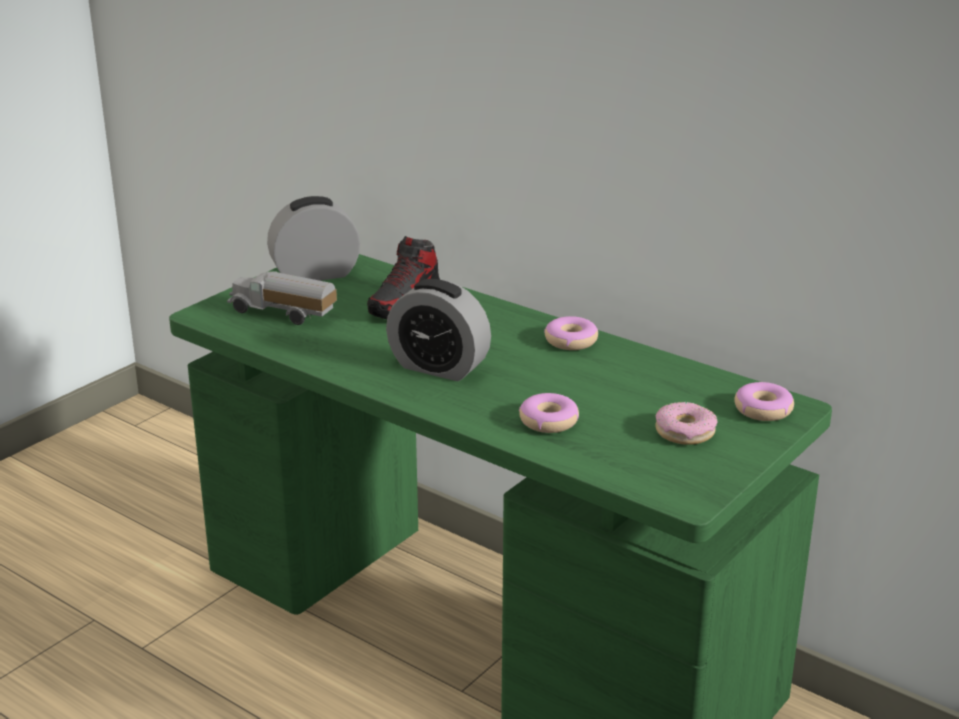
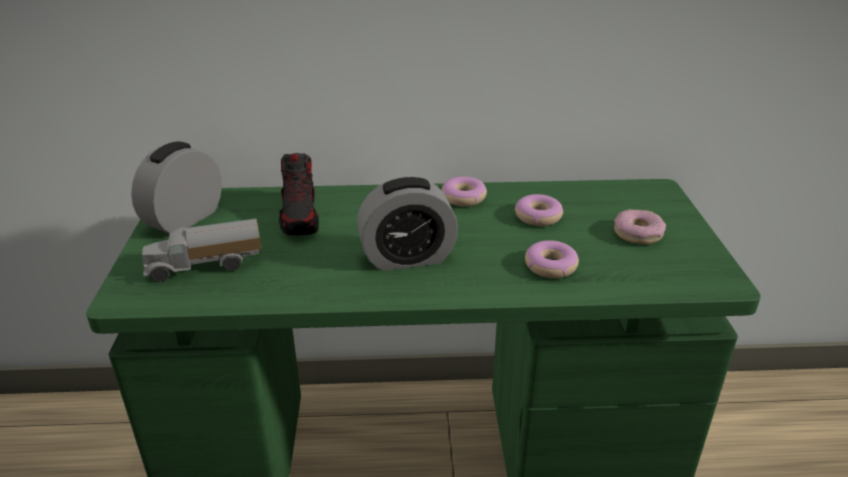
camera: 40 degrees left, 5 degrees up
(763, 409) = (647, 198): donut -> donut (538, 216)

